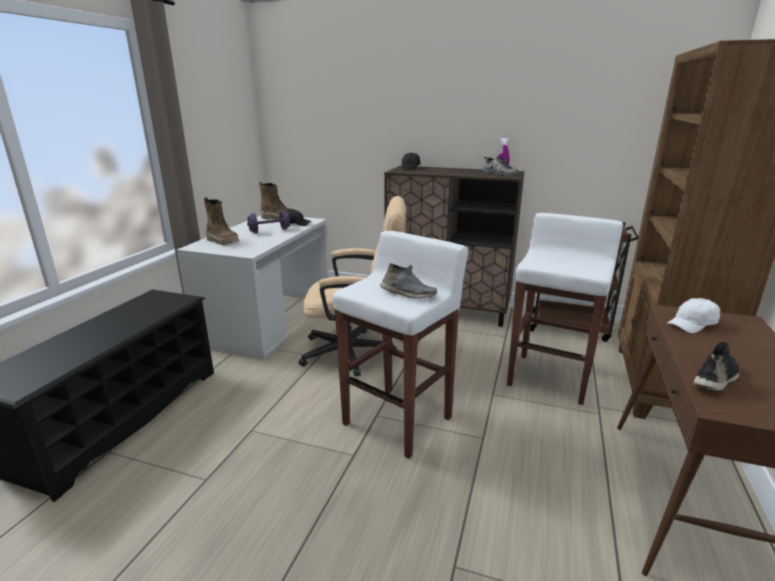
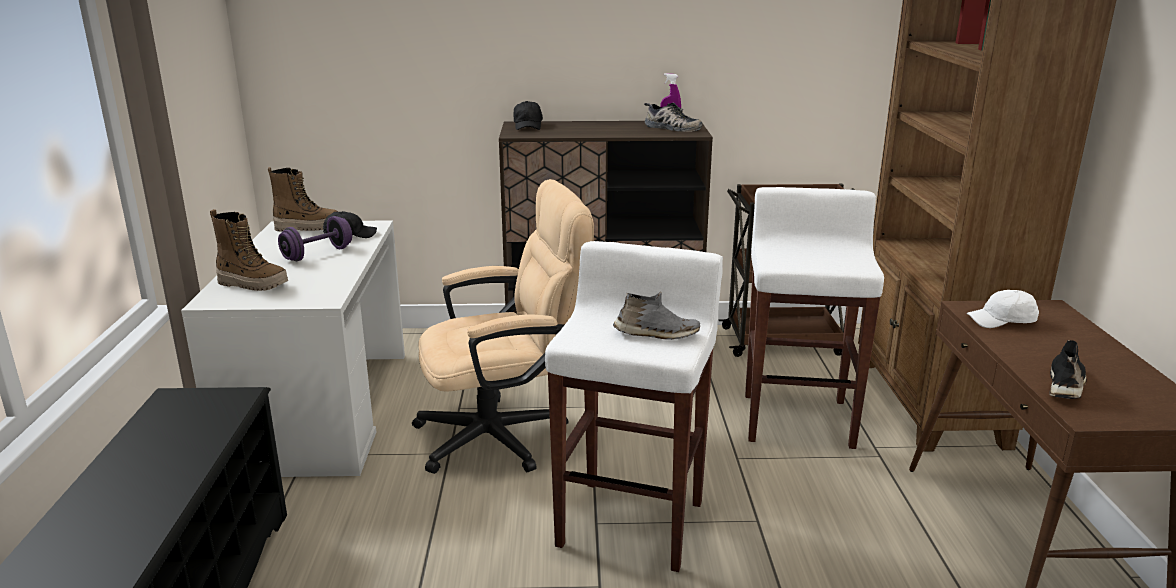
camera: 20 degrees left, 0 degrees up
(692, 324) = (1002, 321): white cap -> white cap turned 45 degrees clockwise

